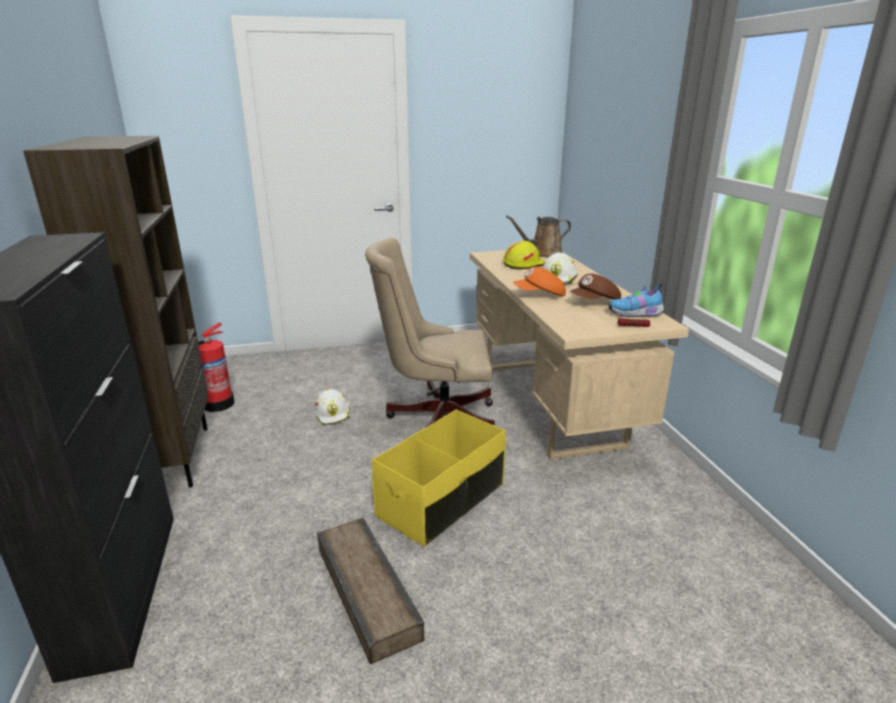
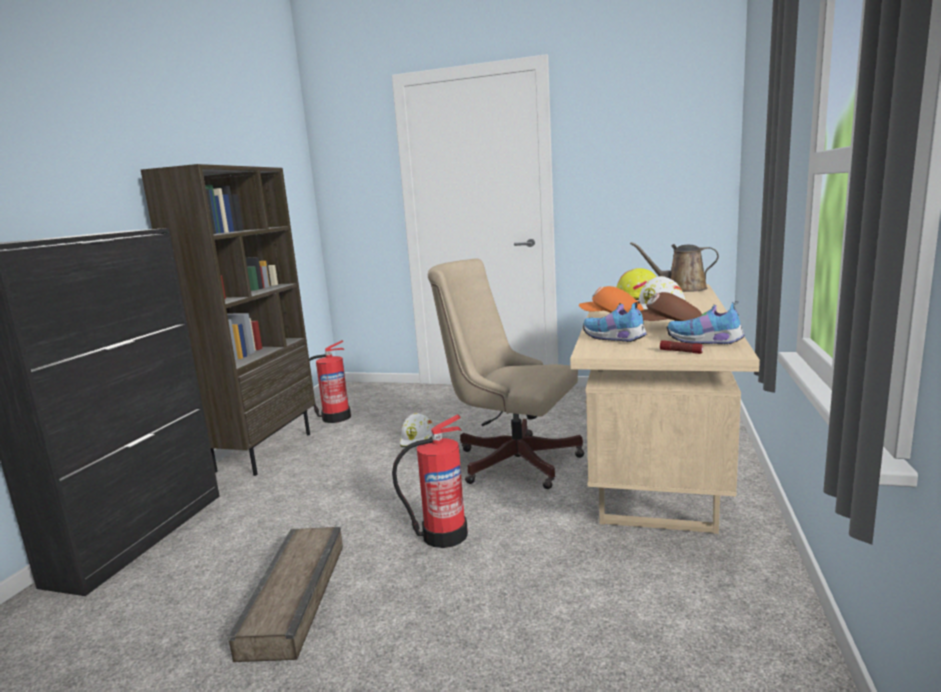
camera: 30 degrees right, 10 degrees down
(442, 500) = (443, 535): yellow storage box -> fire extinguisher
(570, 316) = (614, 339): none -> shoe

